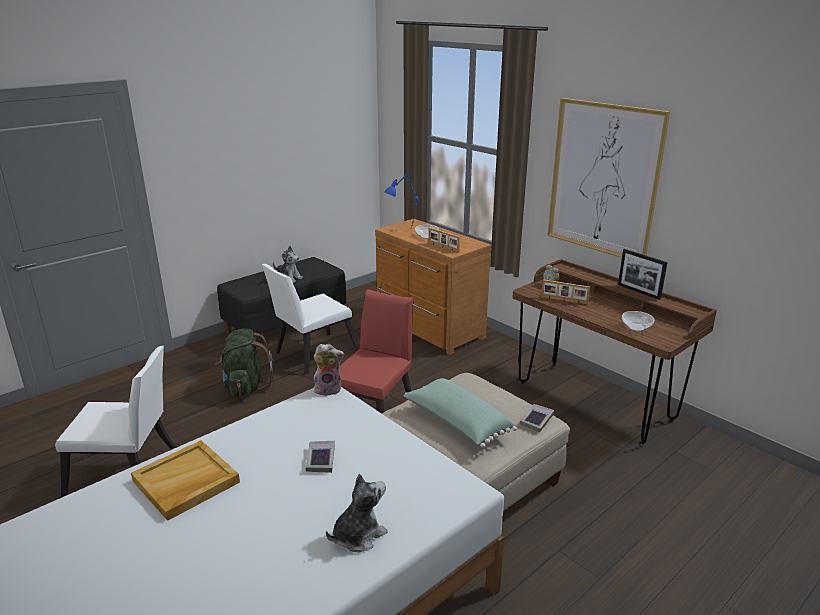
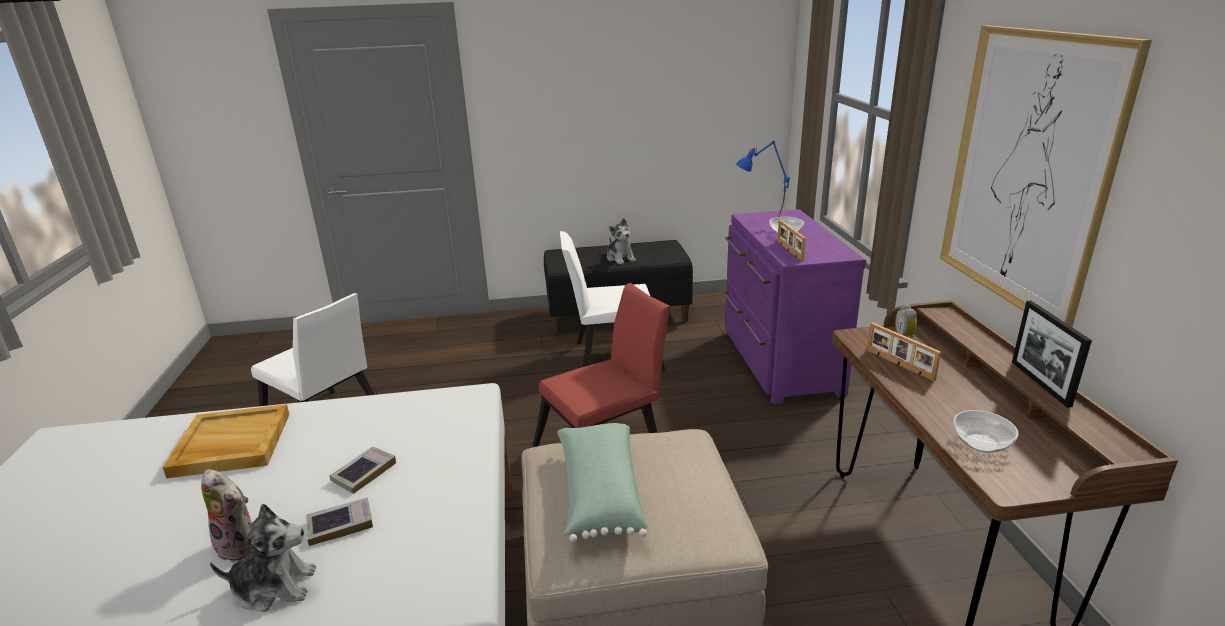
camera: 35 degrees right, 0 degrees up
(245, 387) = (511, 371): green backpack -> none
(329, 389) = (478, 392): plush toy -> plush toy (241, 546)
(428, 328) = (778, 362): brown dresser -> purple dresser
(536, 420) = (713, 534): book -> book (340, 525)

